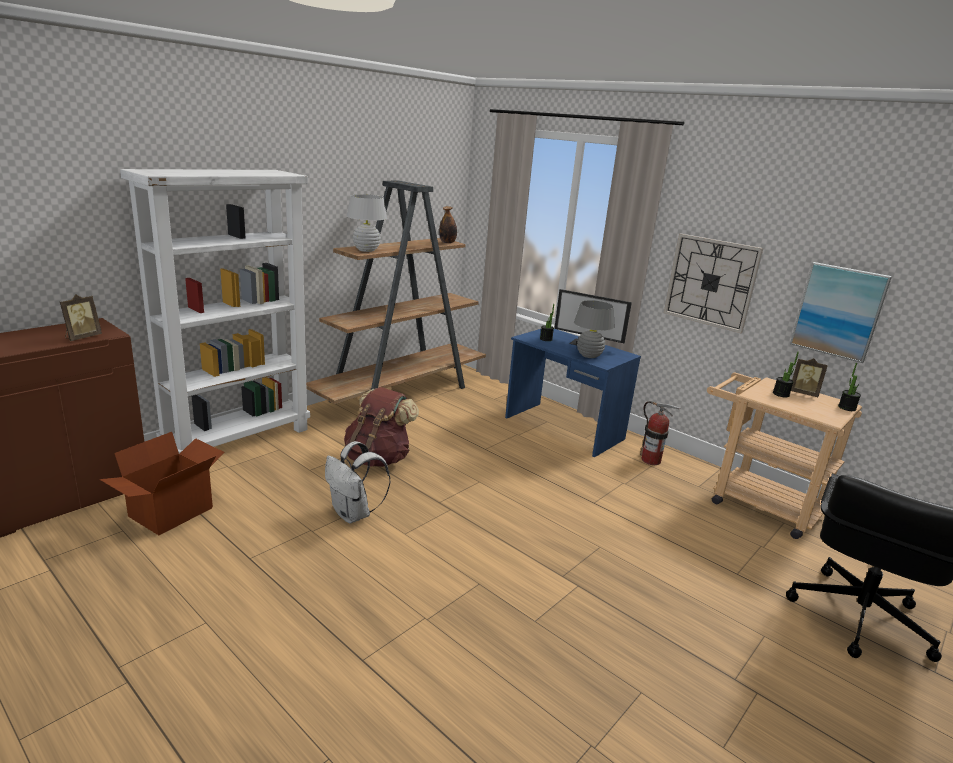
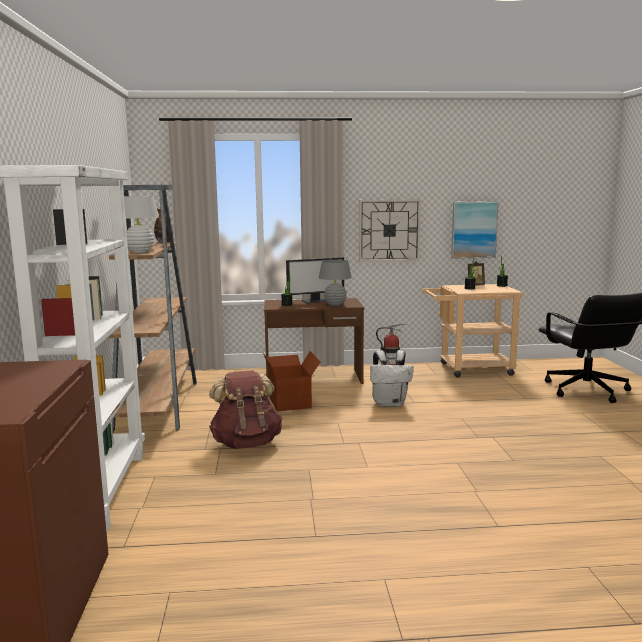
camera: 45 degrees left, 10 degrees down
(82, 337) = (51, 373): picture frame -> none
(172, 513) = (180, 556): cardboard box -> cardboard box (291, 402)
(354, 514) = (313, 476): white backpack -> white backpack (390, 404)
(563, 429) = (314, 378): blue desk -> brown desk

